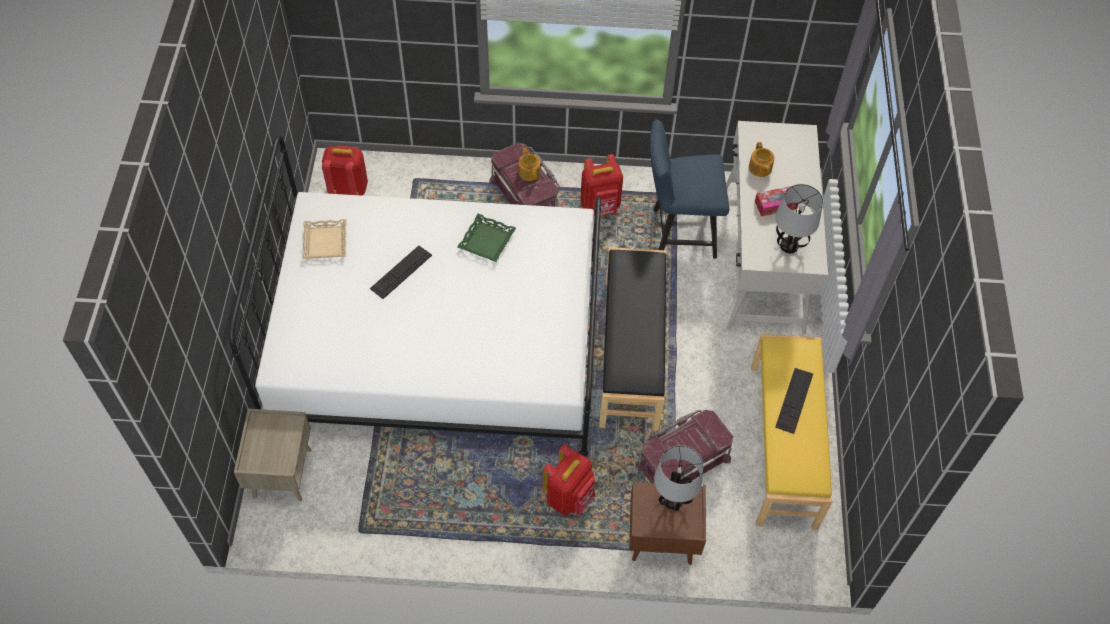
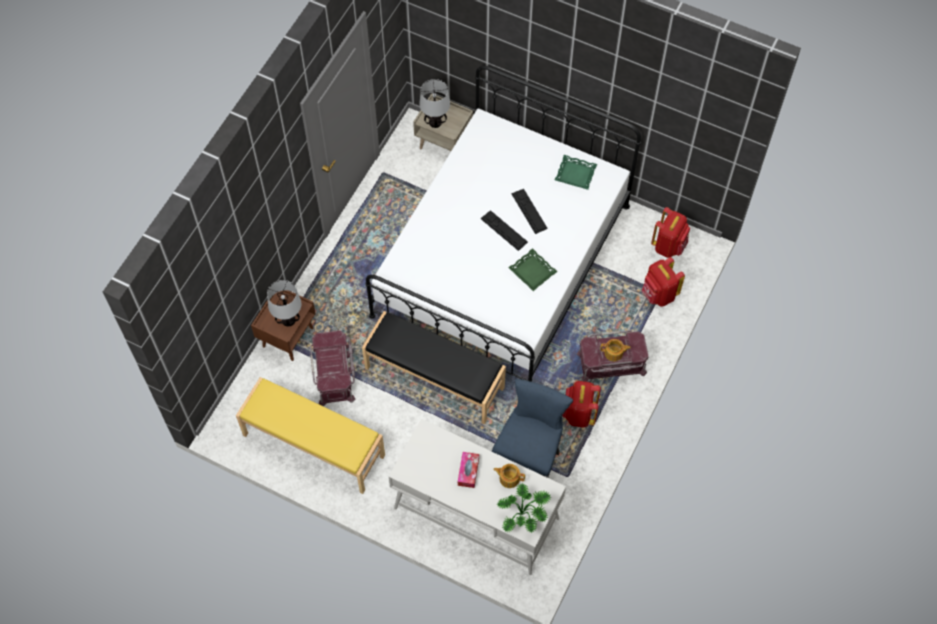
camera: 115 degrees right, 5 degrees up
(325, 242) = (575, 174): beige tray -> green tray
(569, 496) = (345, 295): red backpack -> red backpack (658, 294)
(788, 245) = (426, 461): table lamp -> table lamp (435, 122)
(791, 143) = (524, 516): none -> potted plant
(794, 400) = (317, 426): keyboard -> keyboard (504, 230)

